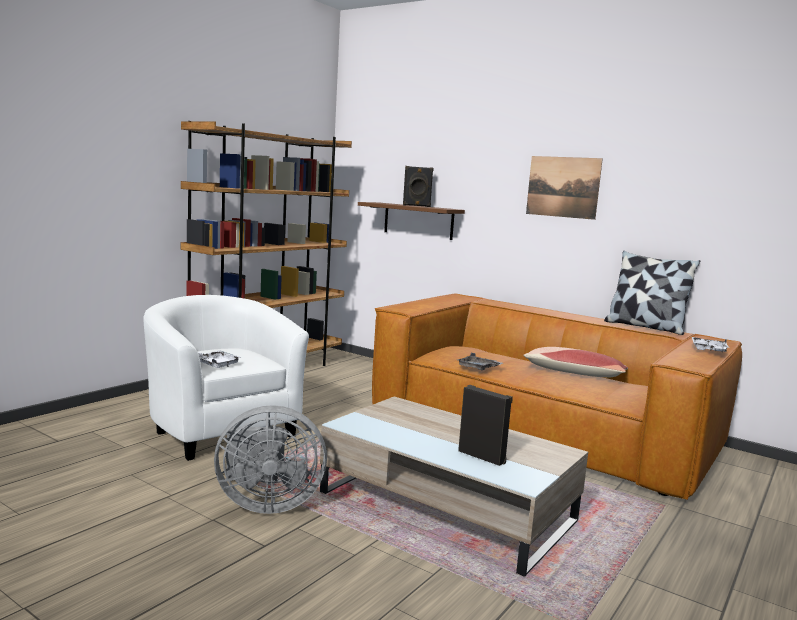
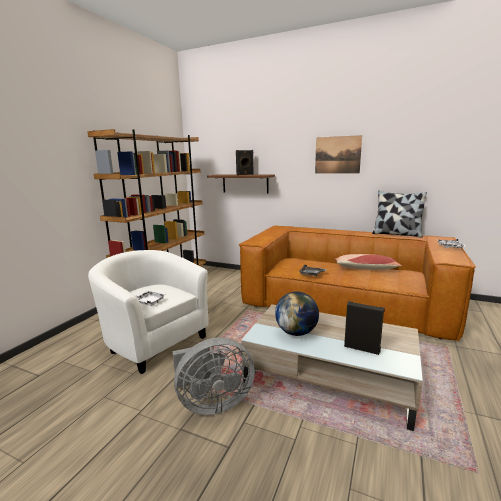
camera: 10 degrees left, 5 degrees up
(403, 428) = (296, 332): none -> globe

